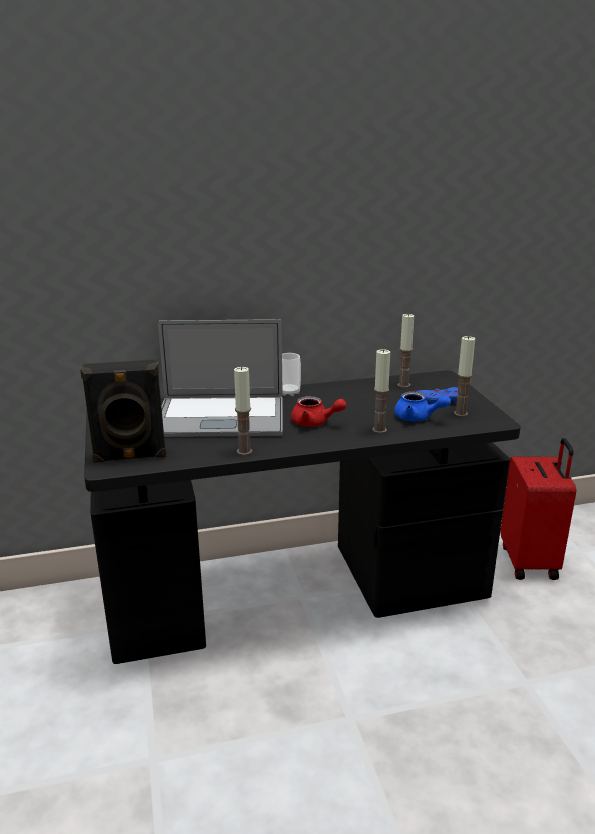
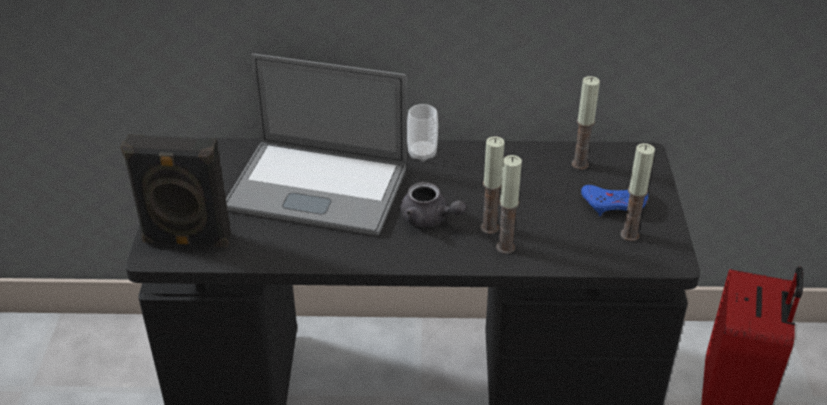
camera: 15 degrees right, 15 degrees up
(244, 451) = (321, 256): candle -> candle (489, 227)
(315, 423) = (429, 219): red teapot -> grey teapot
(417, 418) = (567, 233): blue teapot -> none

